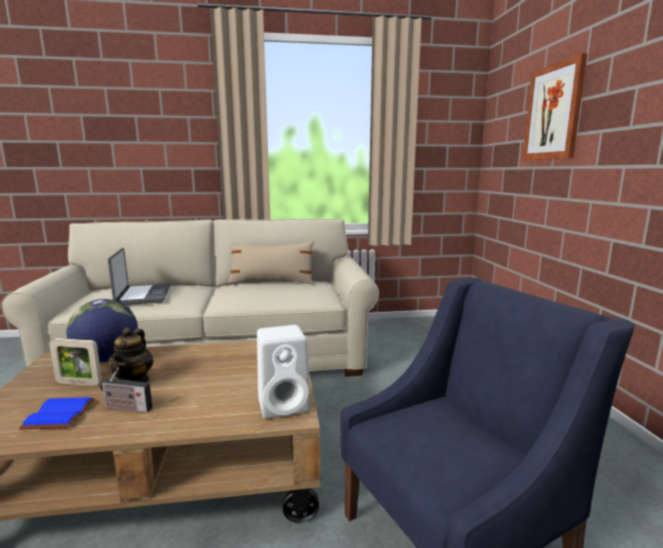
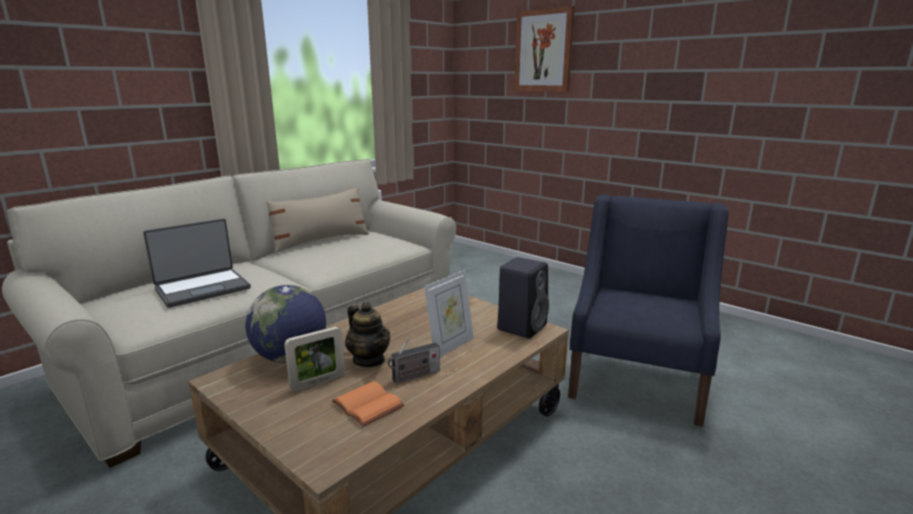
camera: 40 degrees left, 5 degrees up
(58, 414) = (366, 405): blue book -> orange book
(142, 296) = (202, 288): laptop -> laptop turned 105 degrees clockwise
(197, 395) = (450, 346): none -> picture frame
(285, 404) = (522, 326): white speaker -> black speaker

